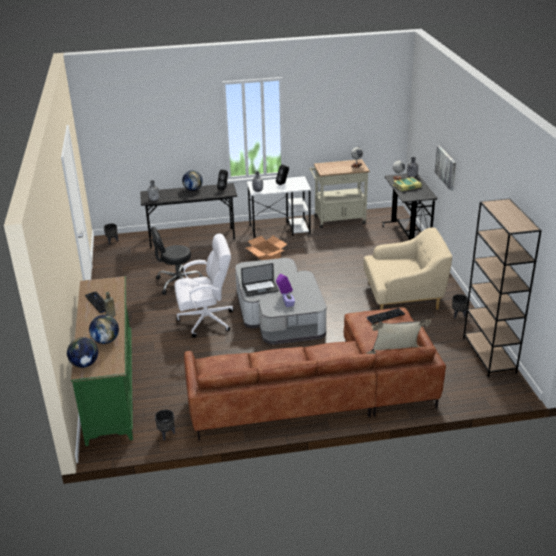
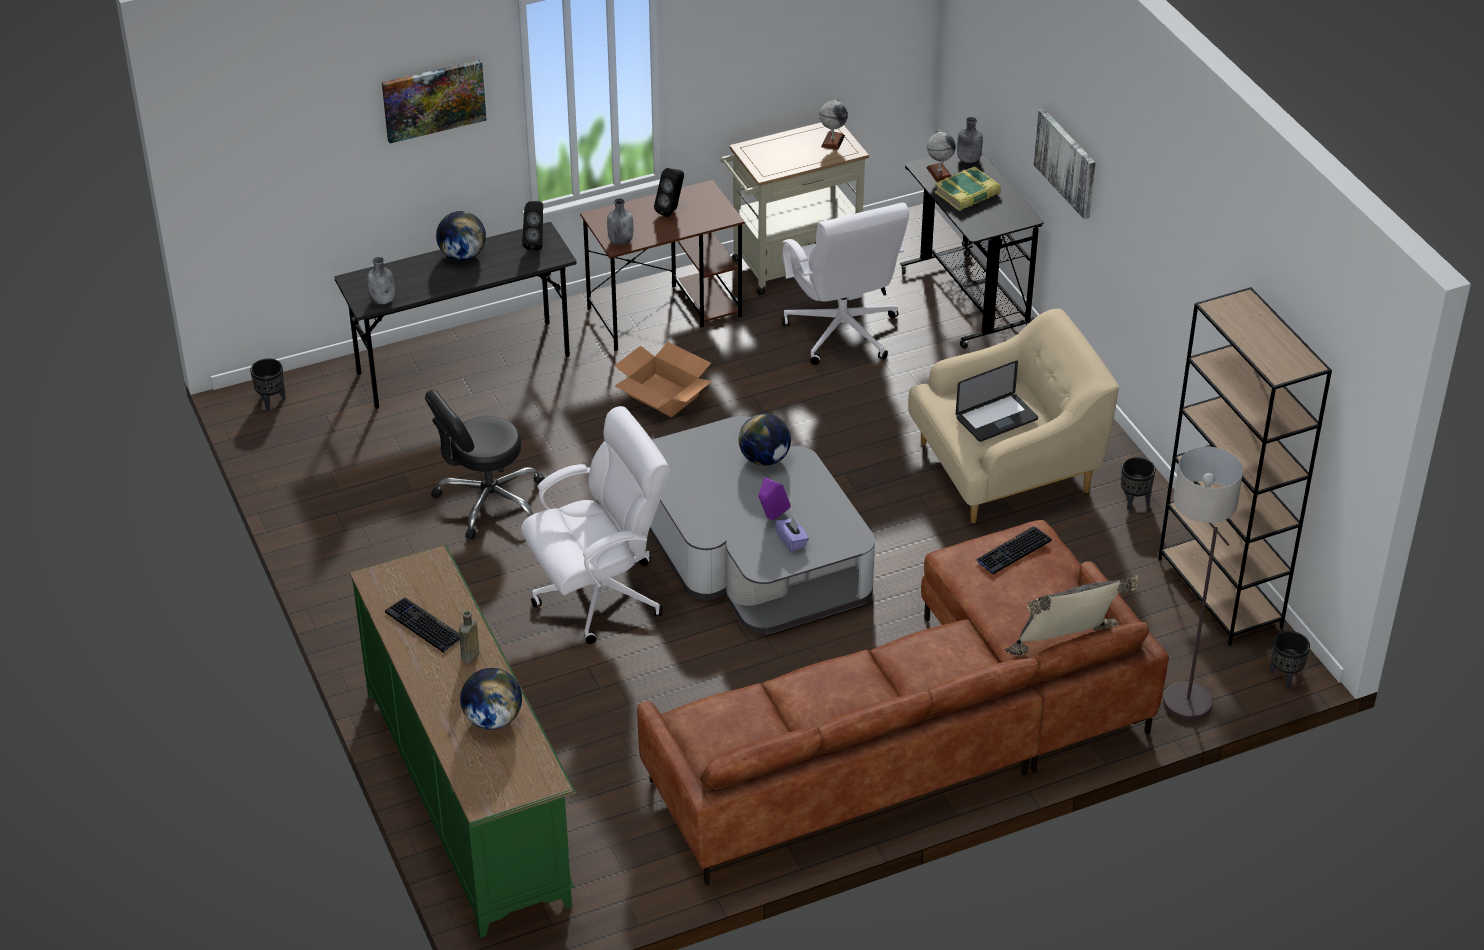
camera: 15 degrees left, 10 degrees up
(85, 364) = (479, 782): globe -> globe (764, 459)
(167, 434) = (636, 883): black planter -> black planter (1285, 677)
(185, 121) = (433, 100): none -> picture
(260, 289) = (715, 511): laptop -> laptop (996, 419)
(280, 229) = (665, 312): white desk -> brown desk
(350, 242) = (842, 331): none -> white office chair
(457, 393) = (1179, 693): none -> grey floor lamp

